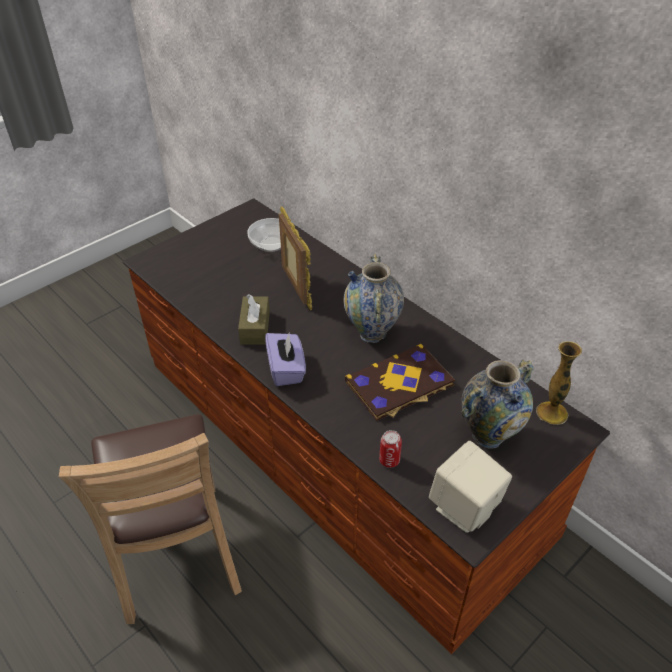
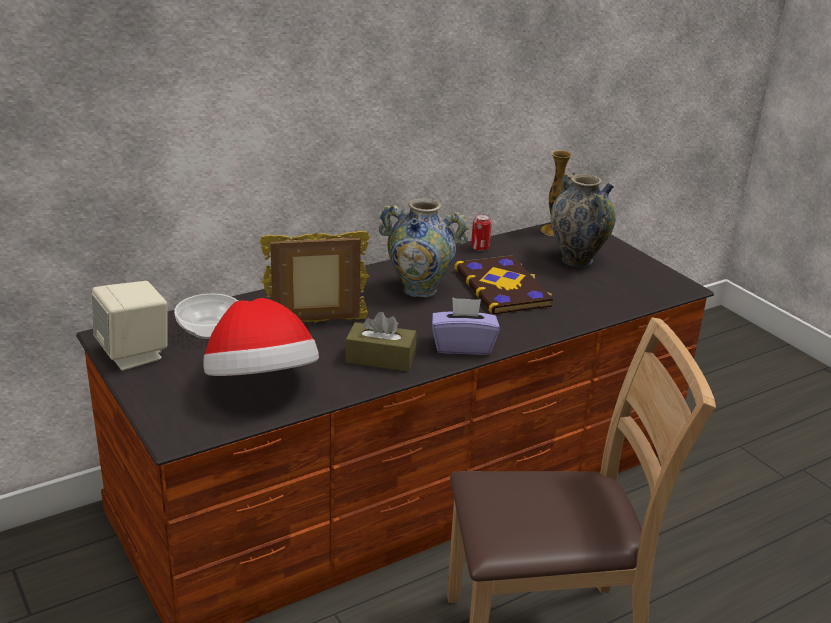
camera: 80 degrees left, 15 degrees down
(209, 280) = (261, 384): none -> hat
(389, 460) = (602, 308): can -> can (480, 248)
(464, 508) = (658, 285): beige speaker -> beige speaker (134, 354)

